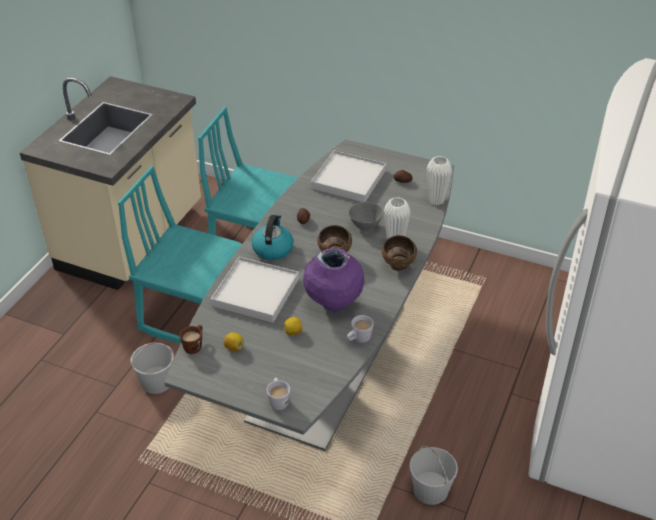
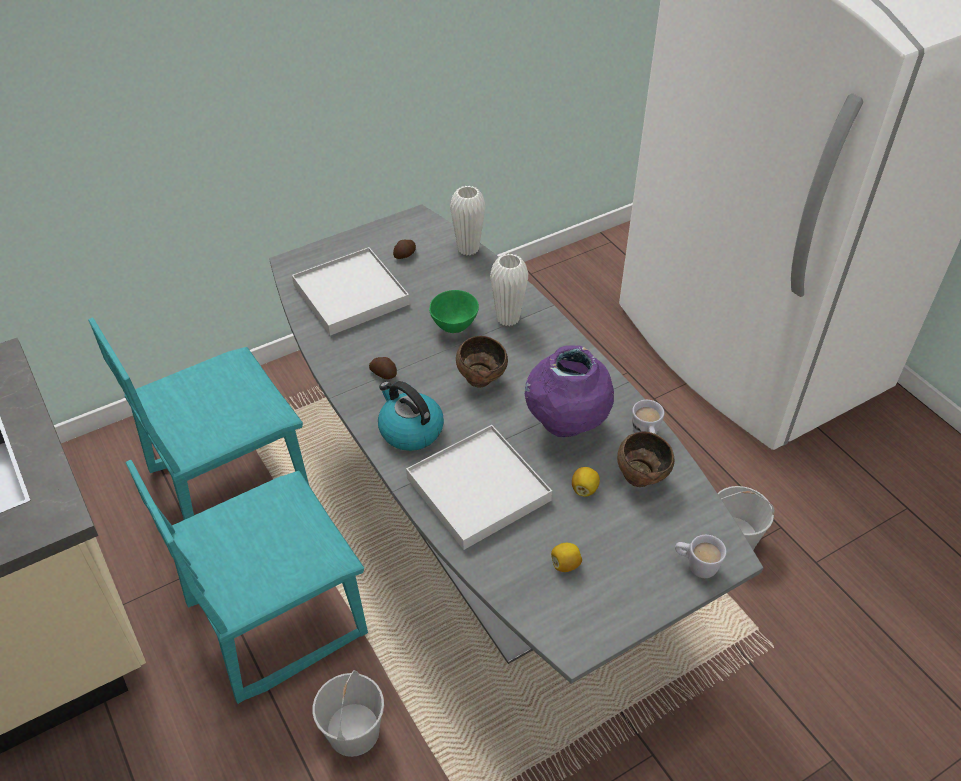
camera: 55 degrees left, 5 degrees up
(195, 345) = (527, 607): brown mug -> none
(365, 227) = (454, 327): grey bowl -> green bowl
(399, 267) = (552, 337): brown bowl -> brown bowl (641, 478)

